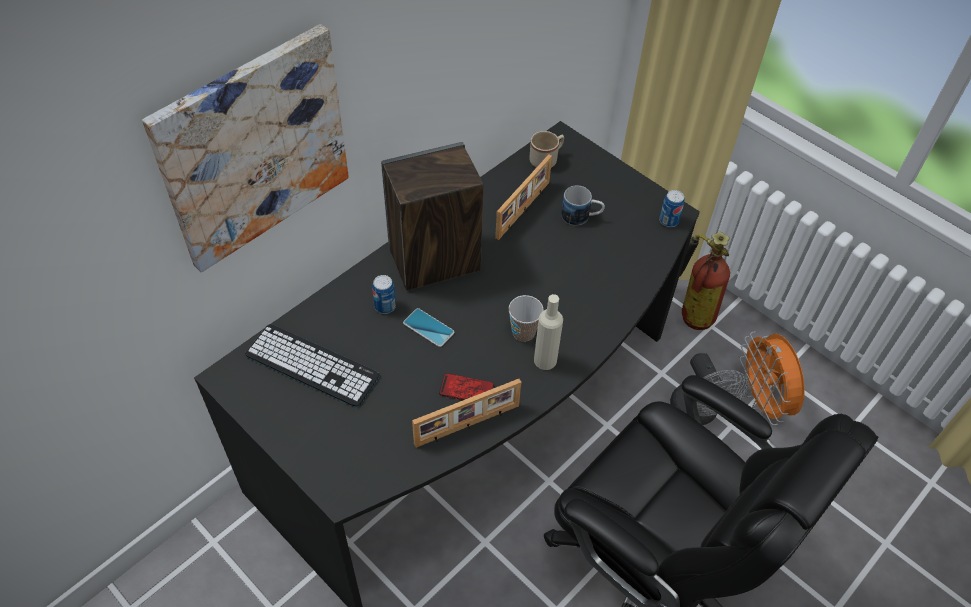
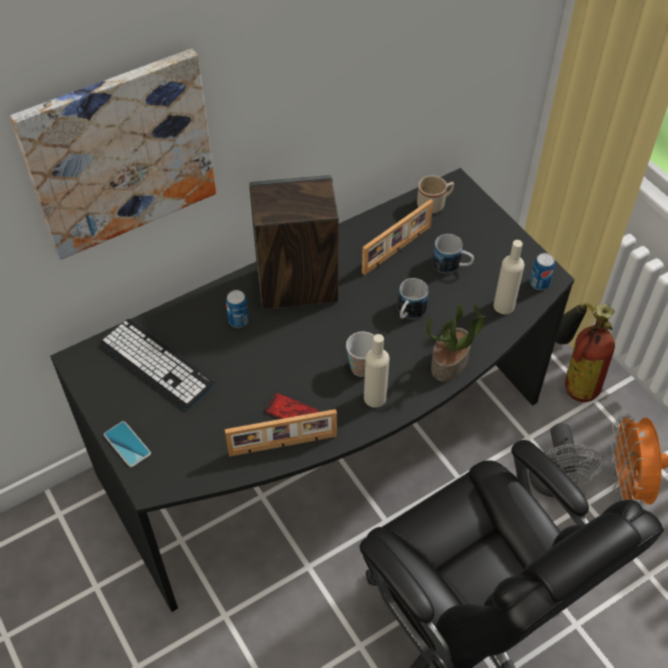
camera: 15 degrees right, 0 degrees up
(428, 328) = (273, 348): phone -> phone (127, 444)
(553, 270) = (409, 313): none -> mug
(607, 312) = (450, 363): none -> potted plant
(642, 248) = (504, 306): none -> beige bottle

